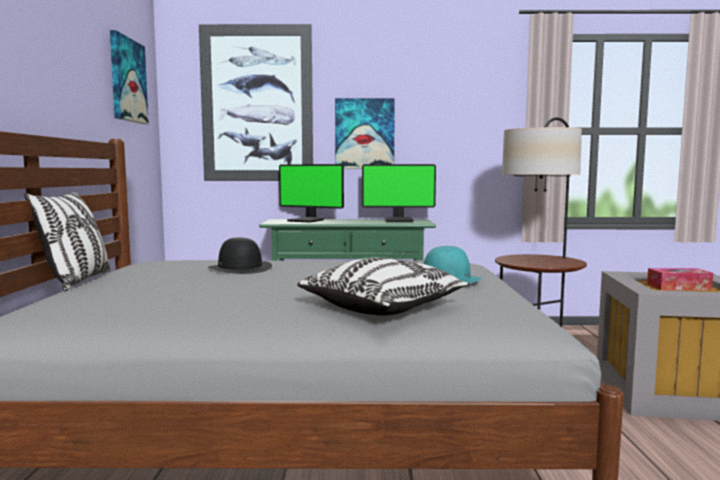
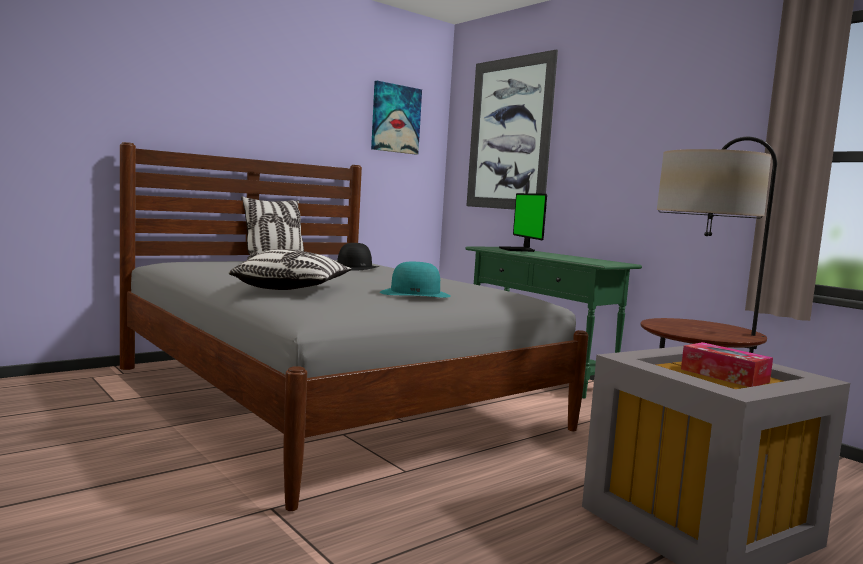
camera: 50 degrees right, 0 degrees up
(364, 134) = (592, 162): picture -> none
(399, 220) = (596, 260): monitor -> none

